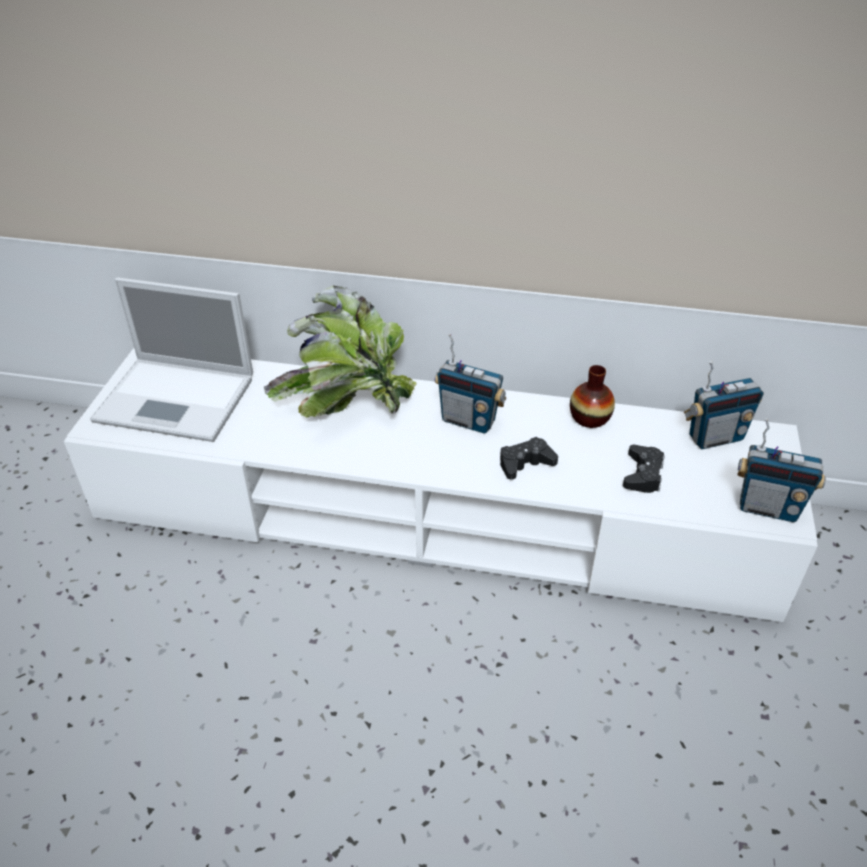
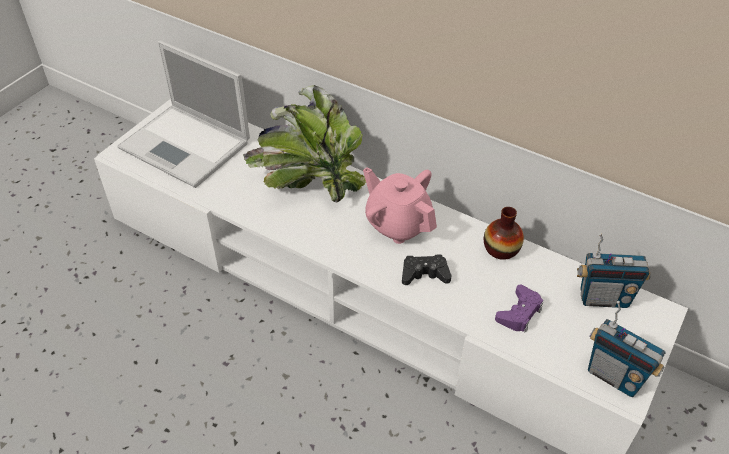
camera: 20 degrees right, 5 degrees up
(468, 420) = (398, 224): radio -> pink teapot
(643, 474) = (519, 313): black game controller -> purple game controller

